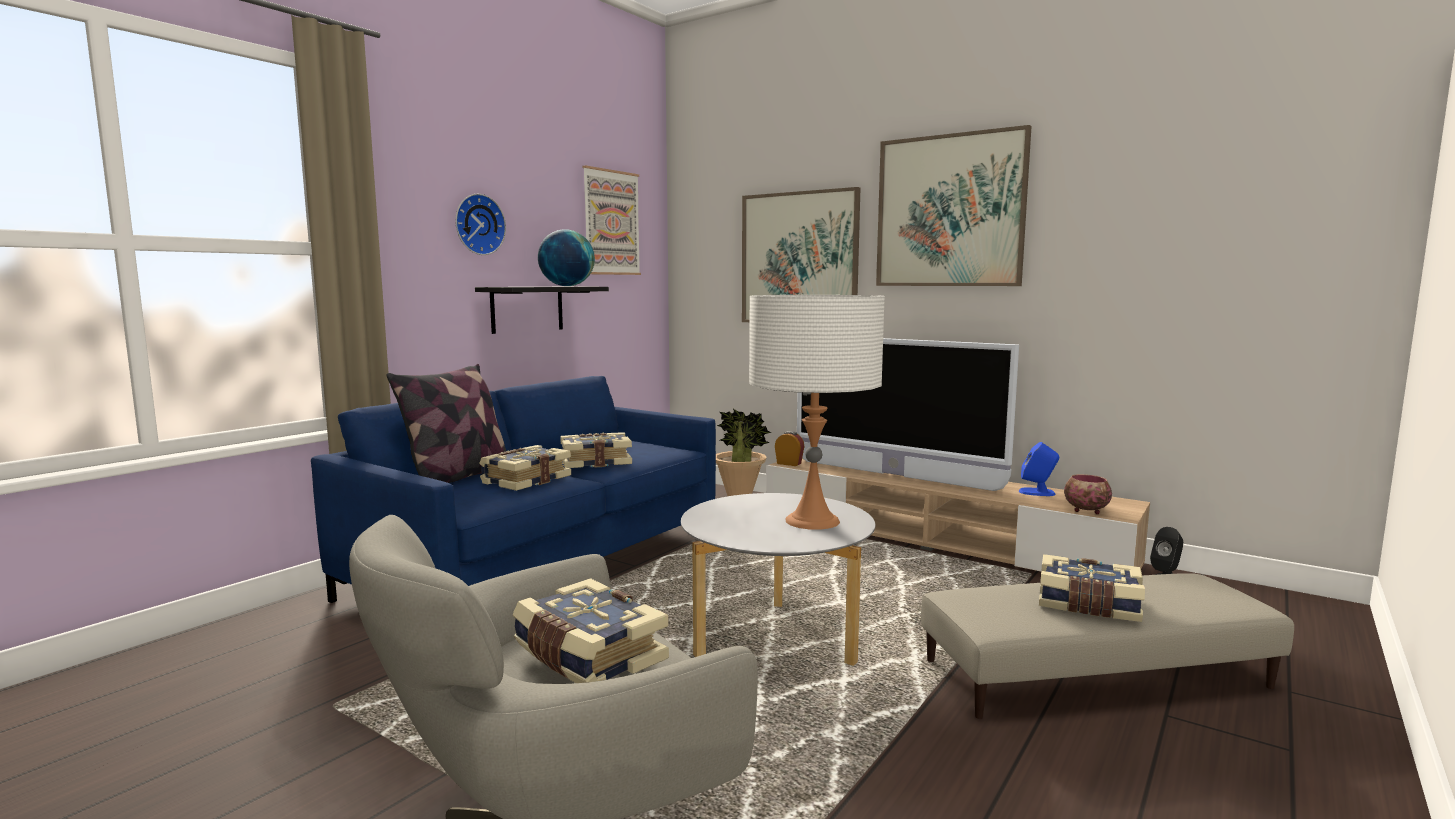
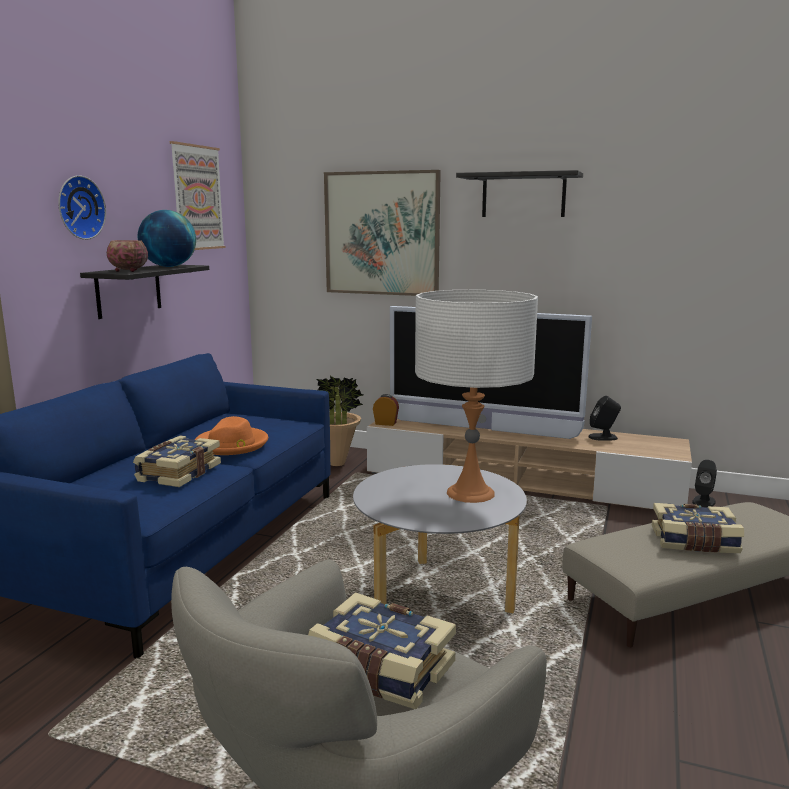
camera: 15 degrees left, 5 degrees up
(458, 477) = (104, 475): pillow -> none
(595, 462) = (231, 444): book -> orange hat
(949, 211) = (523, 195): picture -> black shelf
(1037, 492) = (603, 437): blue speaker -> black speaker
(1085, 510) = (648, 452): bowl -> bowl (128, 271)

